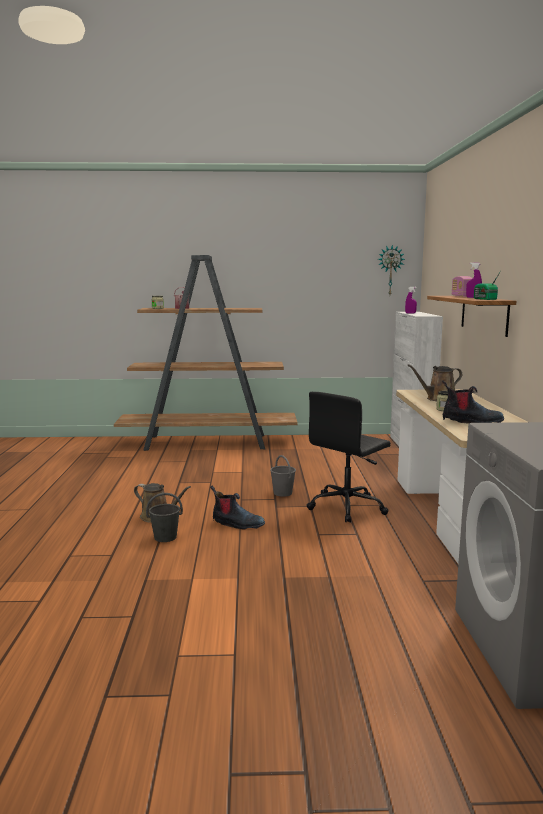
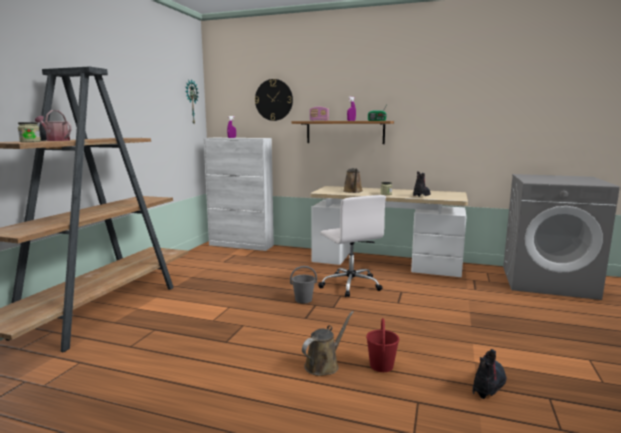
camera: 70 degrees left, 0 degrees up
(166, 537) = (381, 365): grey bucket -> red bucket
(237, 524) = (364, 328): boot -> boot (489, 384)
(347, 507) = (350, 285): black office chair -> white office chair
(449, 266) = (274, 100): none -> wall clock

